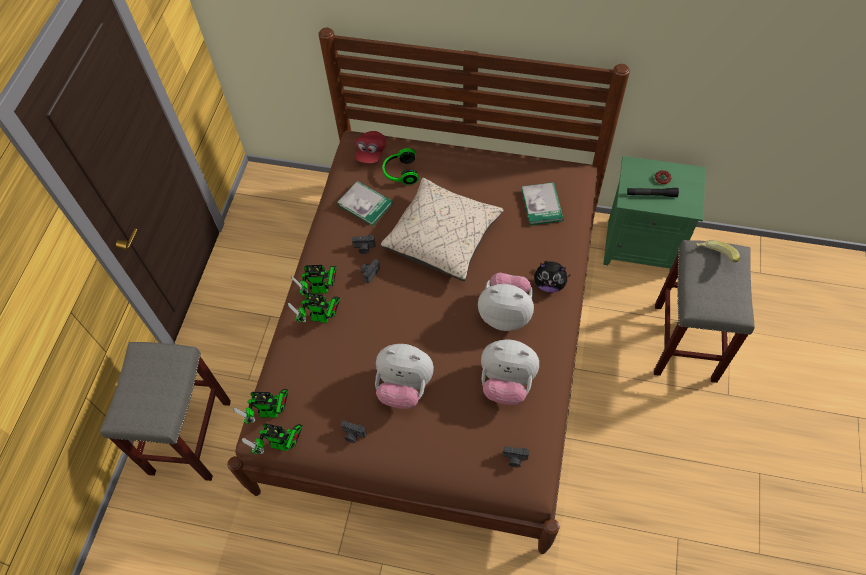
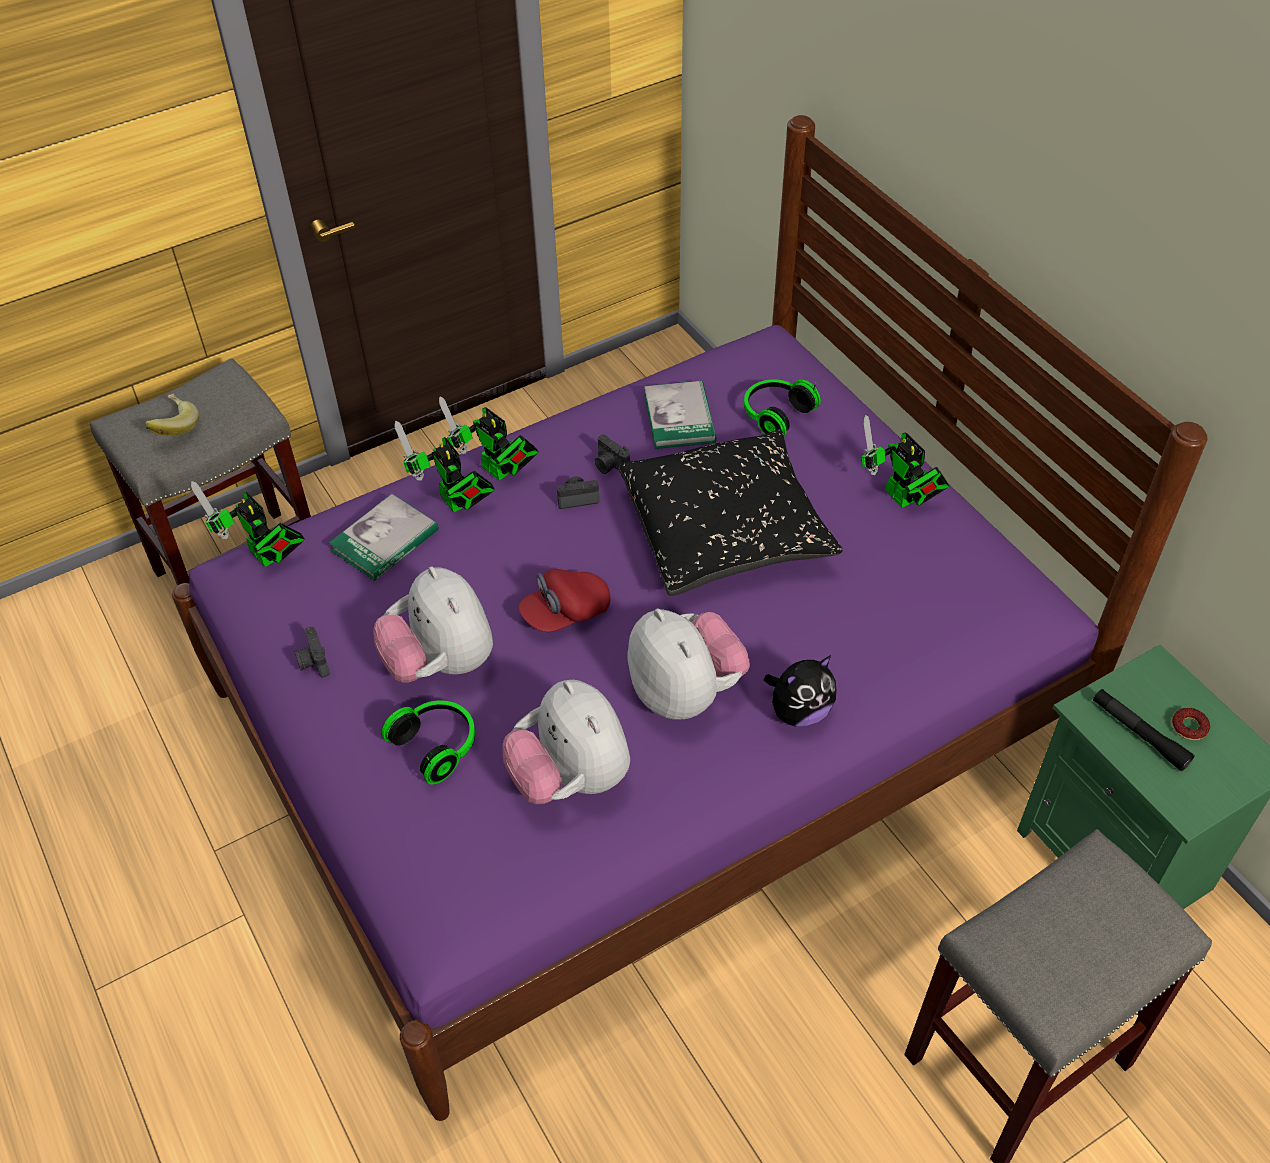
camera: 45 degrees right, 10 degrees down
(283, 446) = (231, 605): toy robot -> toy robot (902, 499)
(371, 153) = (769, 367): red cap -> red cap (566, 613)
(436, 344) = (636, 721): brown bed -> purple bed
(443, 238) = (725, 533): beige pillow -> black pillow
(445, 418) = (437, 745): none -> headphones
(514, 459) = (453, 880): camera -> none
(542, 205) = (925, 603): book -> book (385, 540)
(549, 284) = (799, 712): plush toy -> plush toy turned 90 degrees counterclockwise
(714, 257) = (1115, 894): banana -> banana (173, 428)

